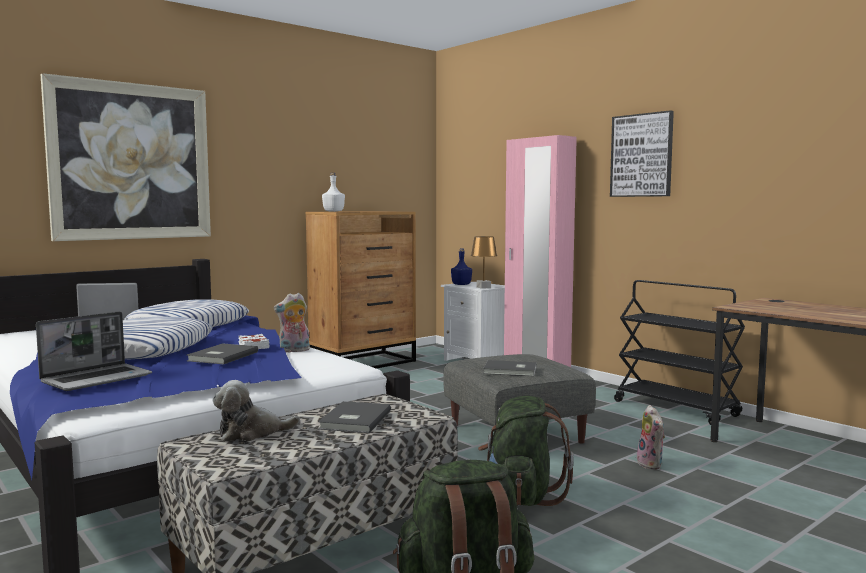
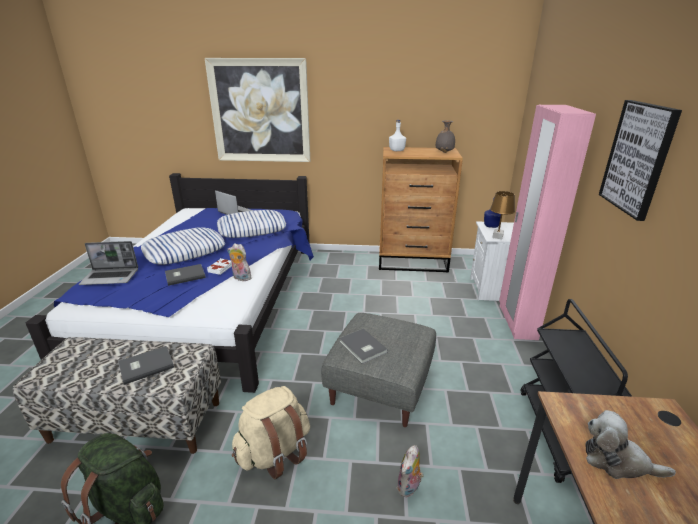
camera: 45 degrees right, 20 degrees up
(251, 433) = (99, 350): plush toy -> plush toy (617, 461)
(385, 211) = (444, 152): none -> grey vase
(521, 497) = (275, 453): green backpack -> beige backpack

